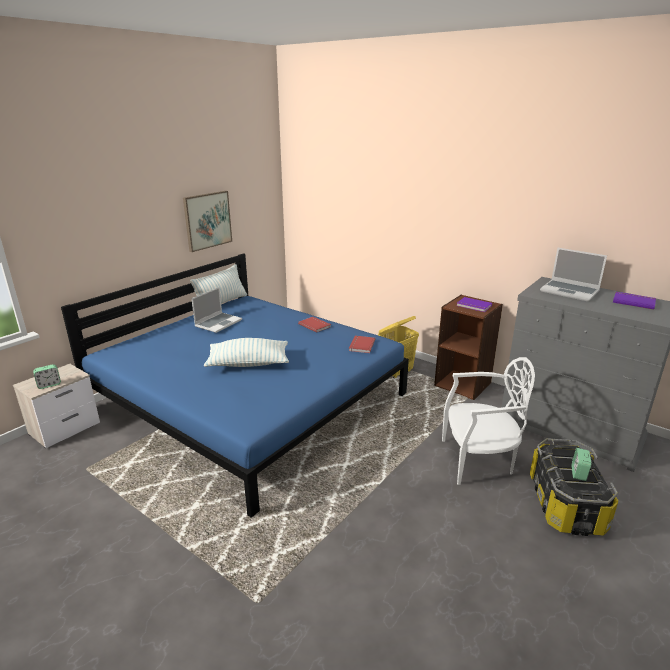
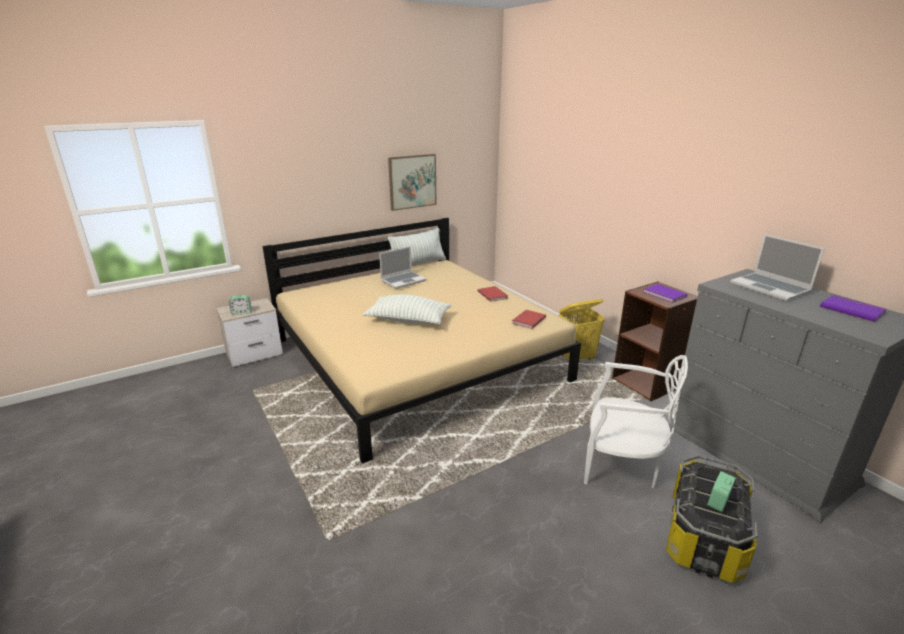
camera: 20 degrees right, 0 degrees up
(250, 401) = (416, 359): blue bed -> beige bed

